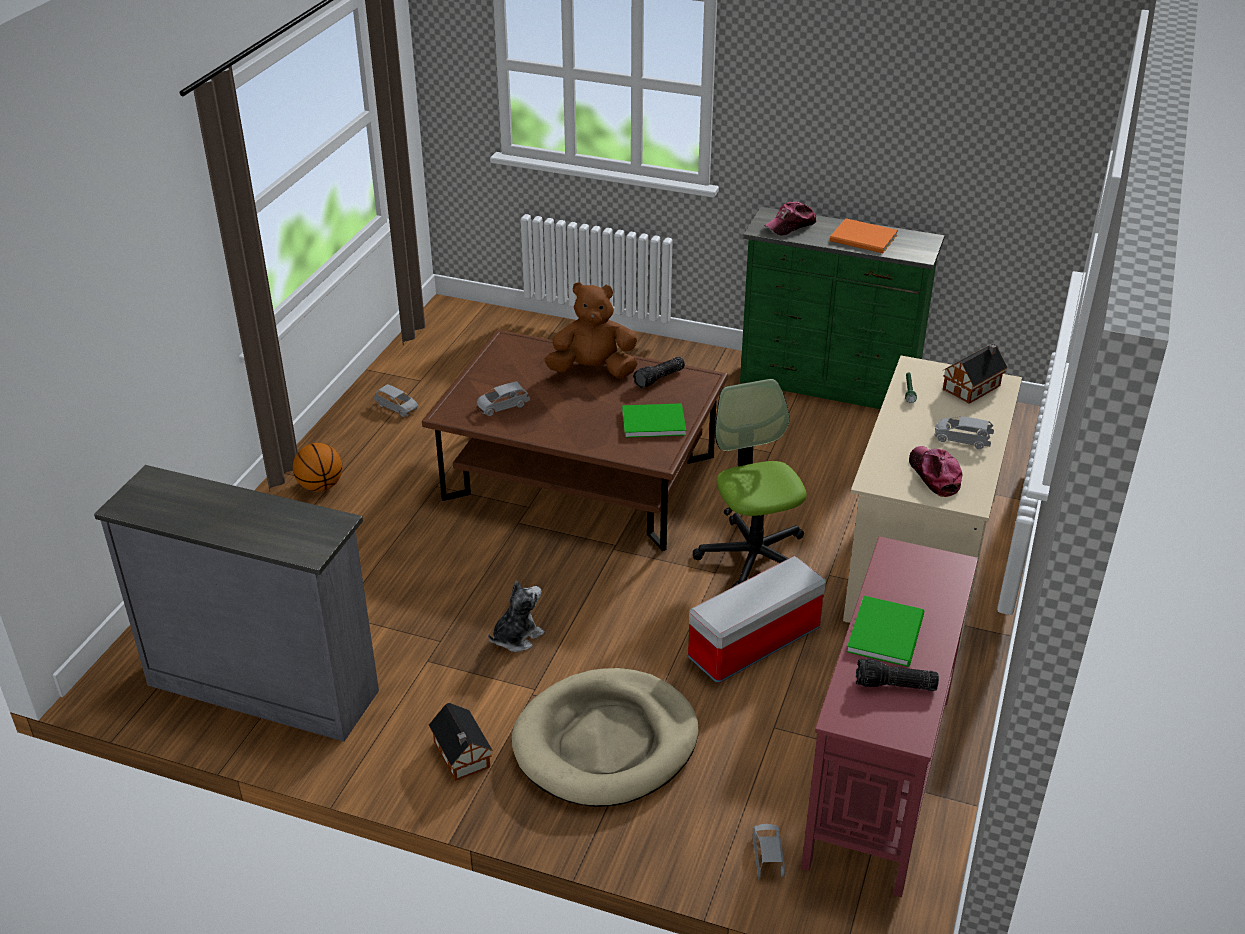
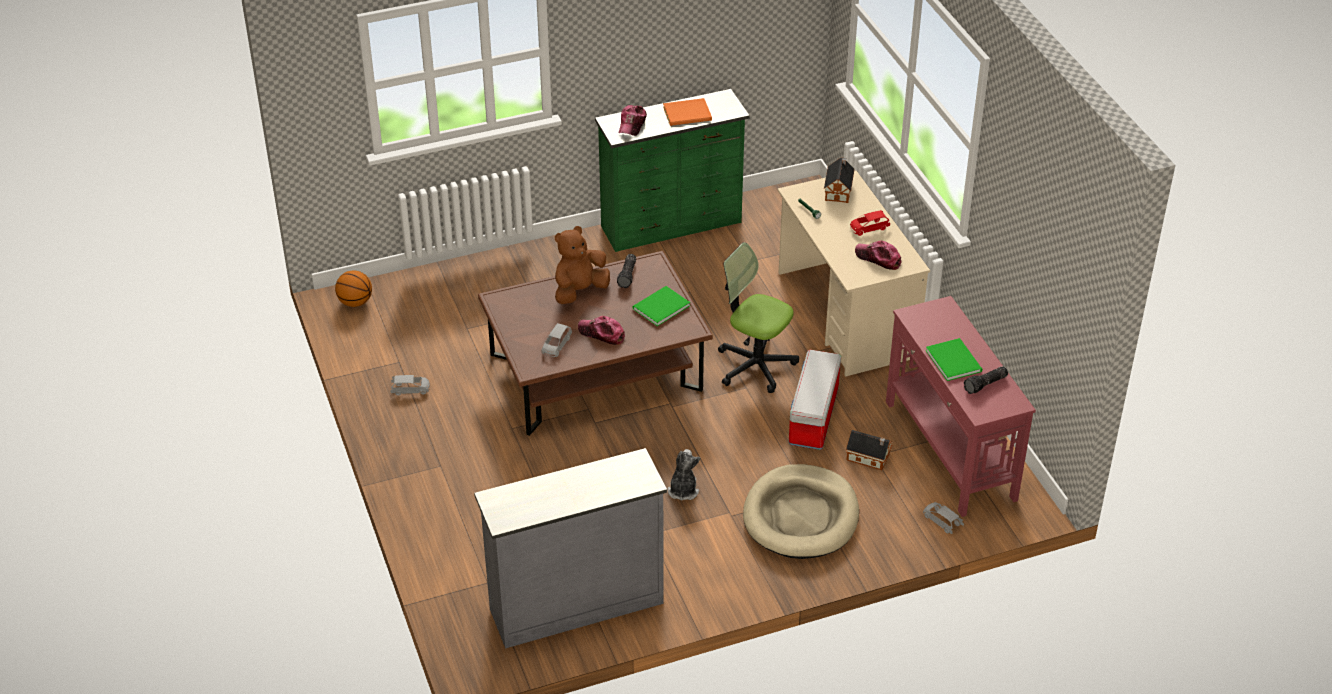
camera: 40 degrees left, 5 degrees up
(320, 486) = (435, 471): basketball -> basketball (355, 302)
(462, 756) = (736, 570): toy house -> toy house (869, 458)
(560, 417) = (602, 334): none -> cap
(962, 439) = (869, 228): grey toy car -> red toy car

